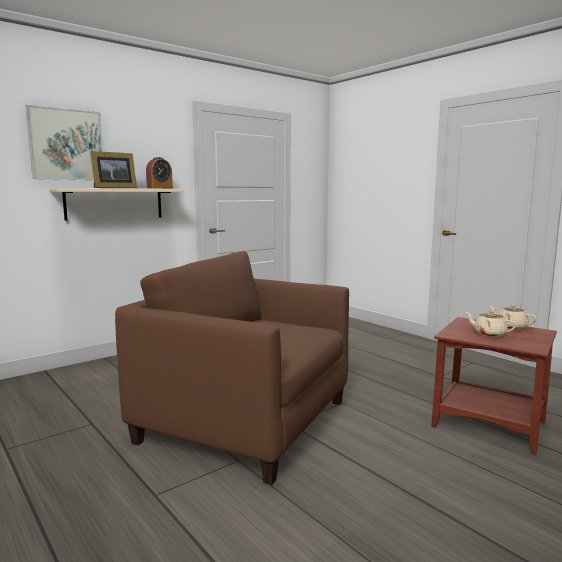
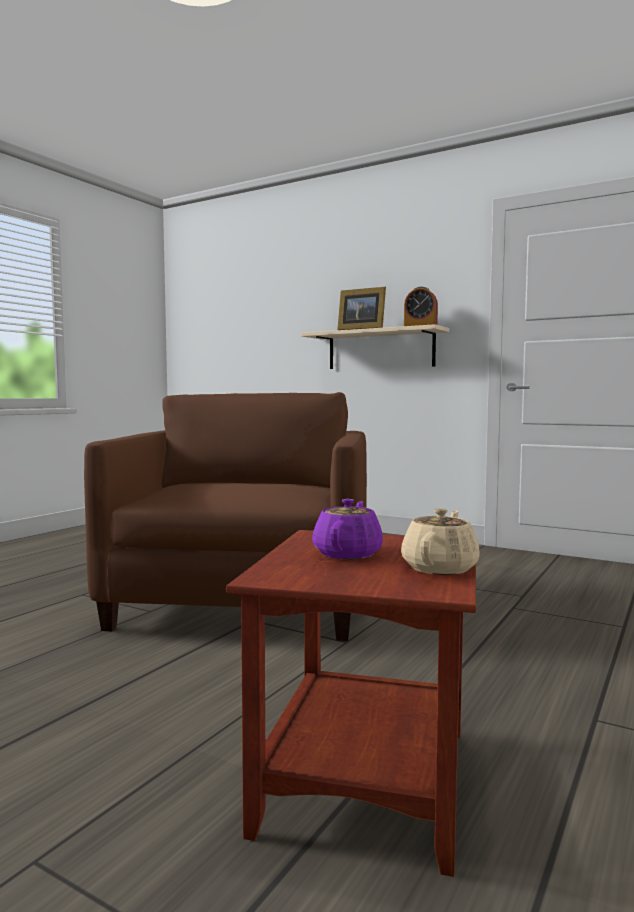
camera: 70 degrees right, 5 degrees down
(66, 145) = (338, 288): picture -> none
(489, 334) = (348, 553): beige teapot -> purple teapot

